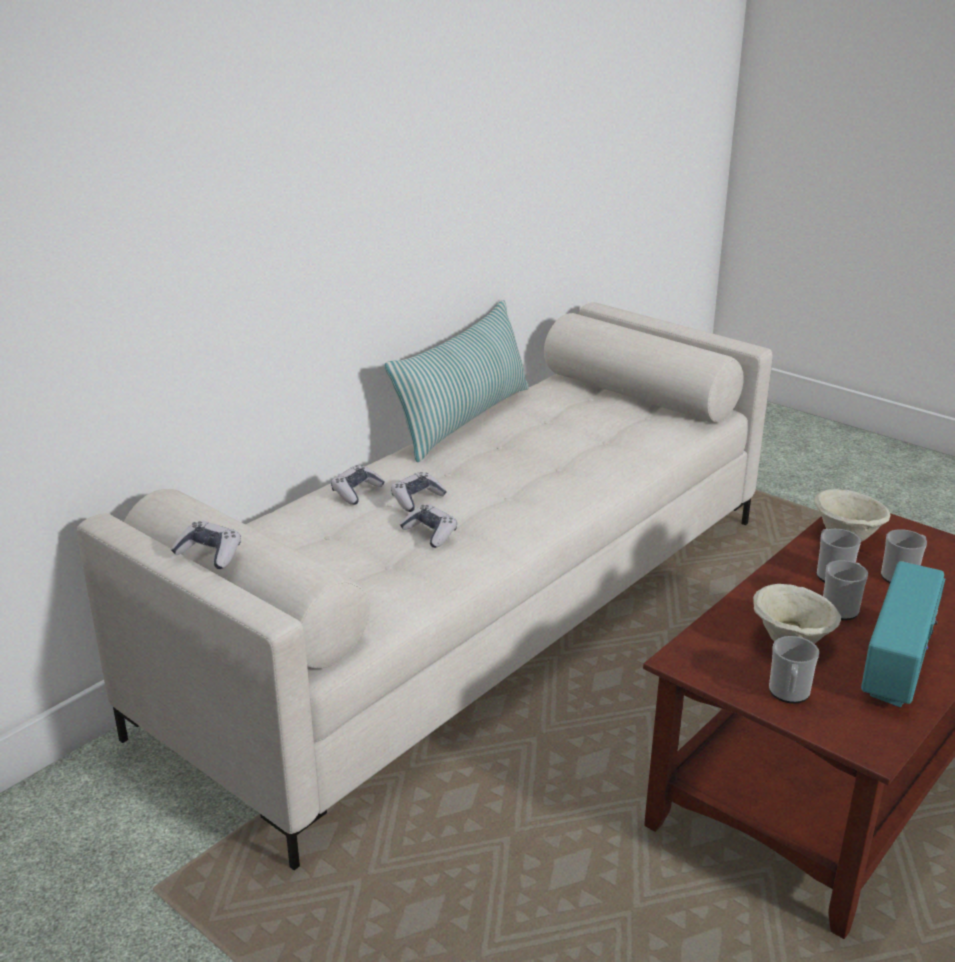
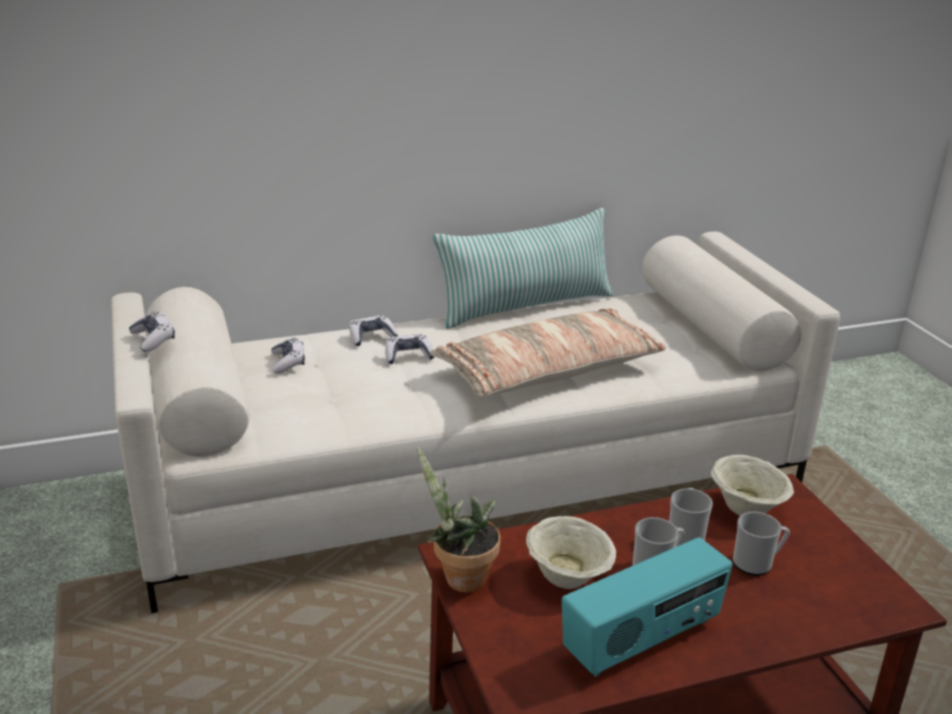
camera: 30 degrees right, 0 degrees up
(430, 533) = (385, 385): game controller -> game controller (288, 362)
(560, 475) = (549, 372): none -> pillow
(712, 676) = (459, 577): none -> potted plant
(789, 694) = (506, 620): mug -> none

